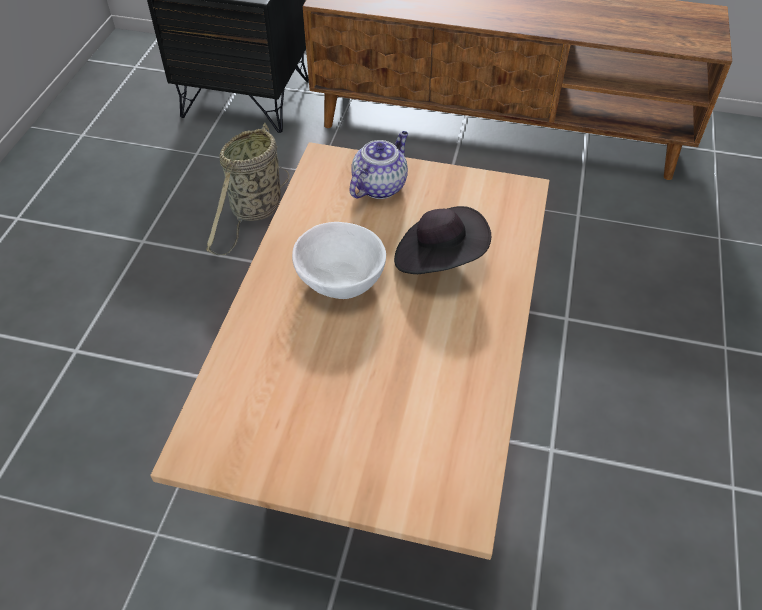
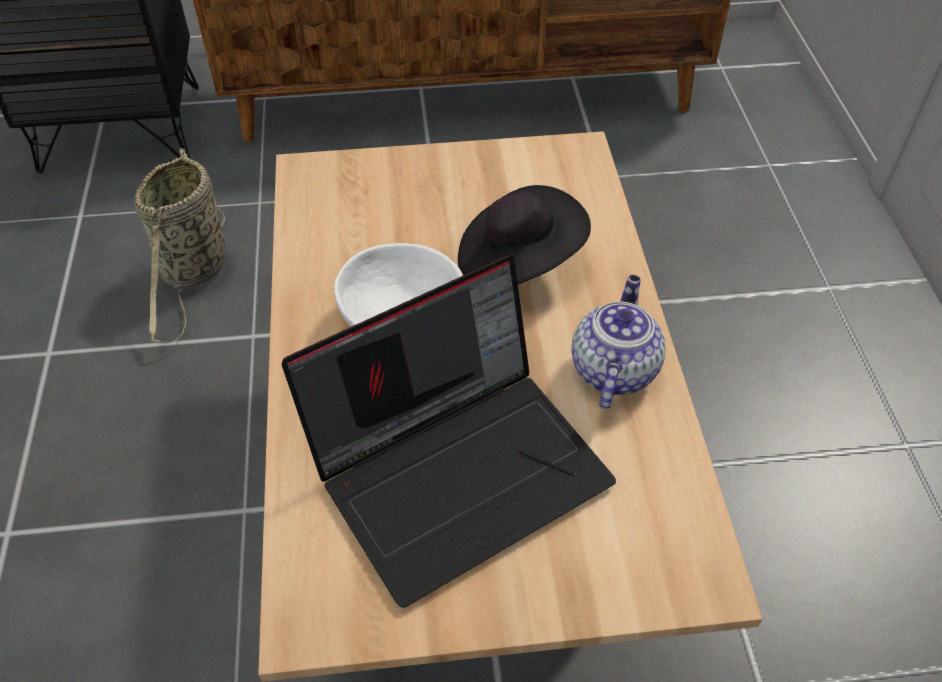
camera: 20 degrees left, 0 degrees up
(333, 387) = (460, 467): none -> laptop
(379, 185) = (397, 188): teapot -> teapot (613, 369)

